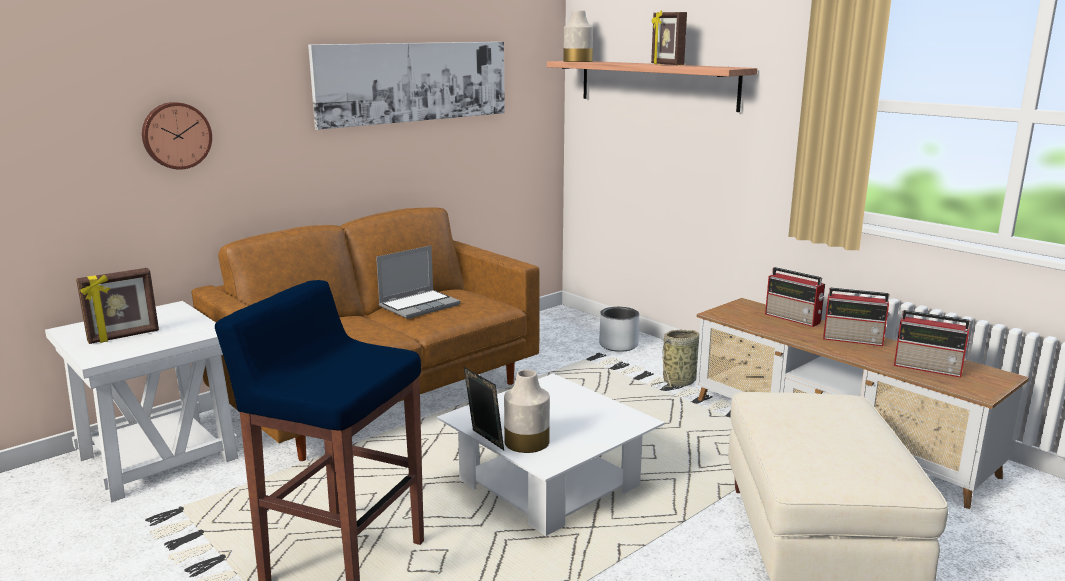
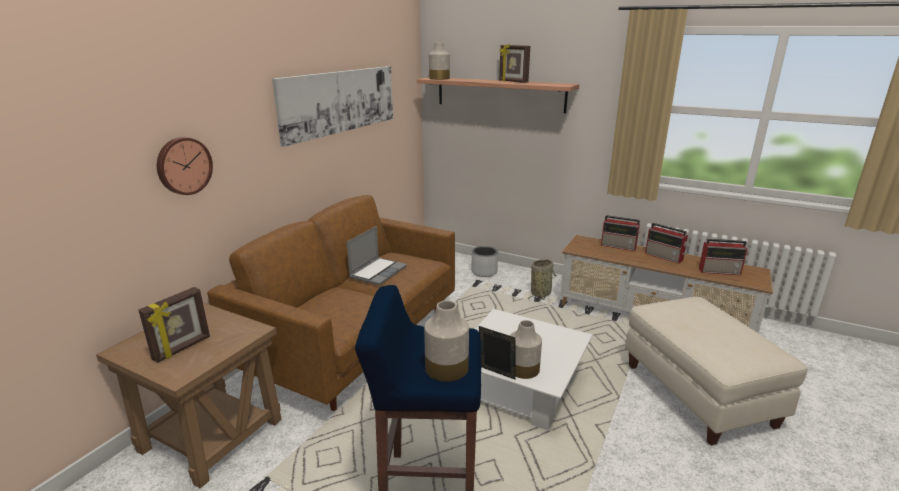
camera: 20 degrees left, 5 degrees up
(158, 456) = (211, 434): white side table -> brown side table
(334, 377) = (447, 367): none -> beige vase
(854, 339) = (664, 257): radio -> radio turned 45 degrees clockwise

